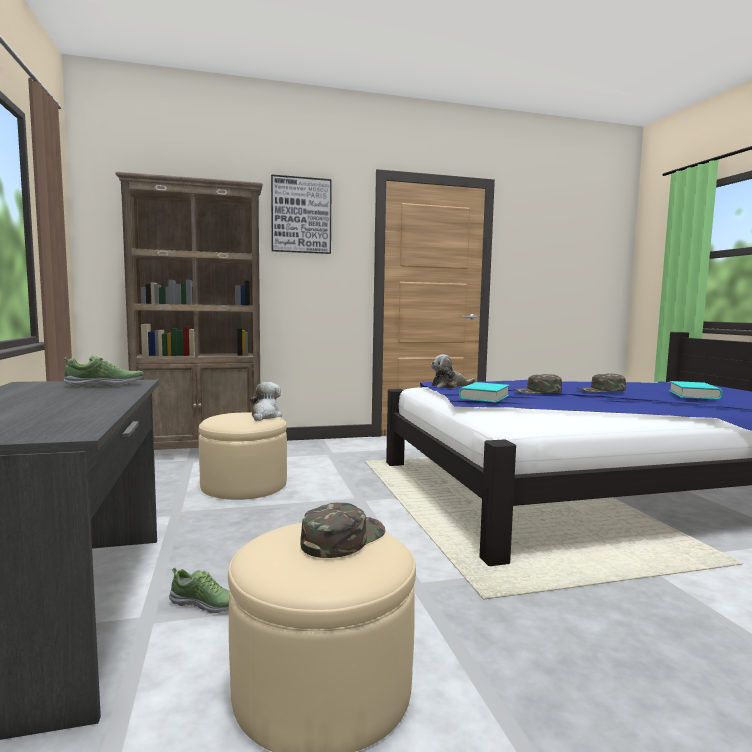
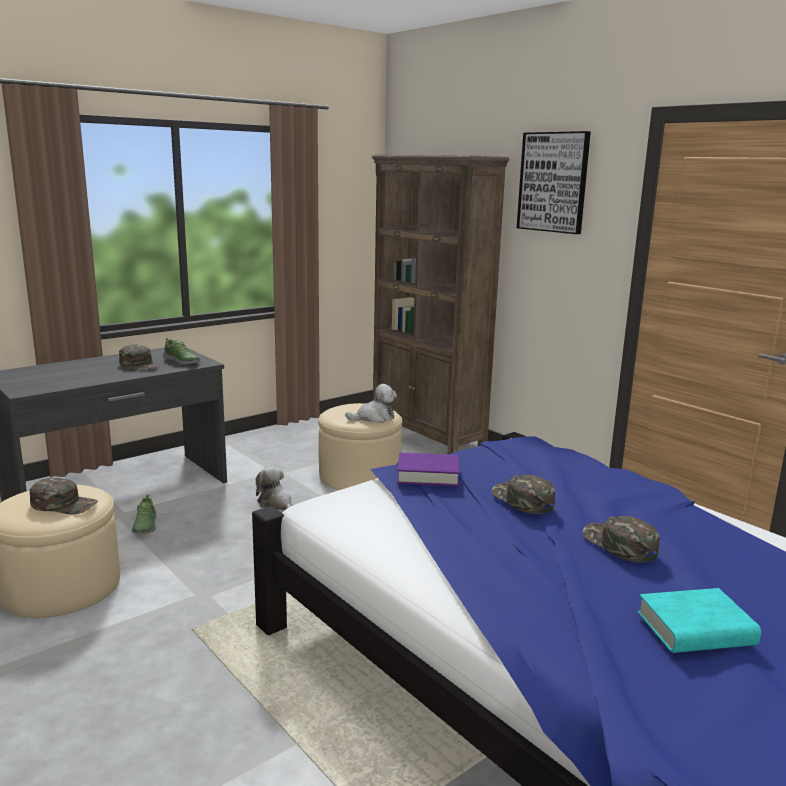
camera: 65 degrees right, 10 degrees up
(74, 394) = (139, 365): none -> green cap
(450, 386) = (510, 452): plush toy -> plush toy (276, 504)
(484, 397) = (428, 475): turquoise book -> purple book

